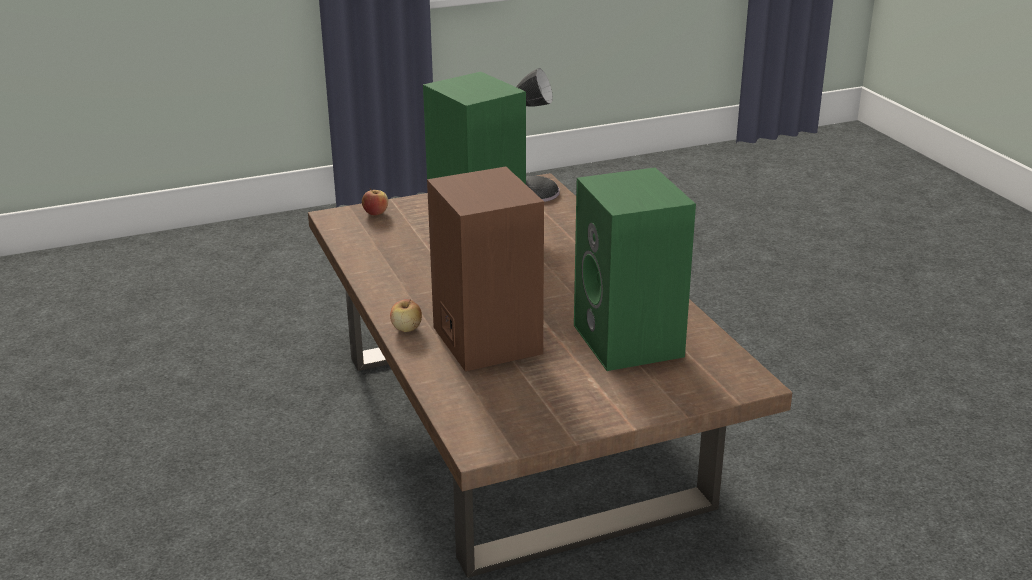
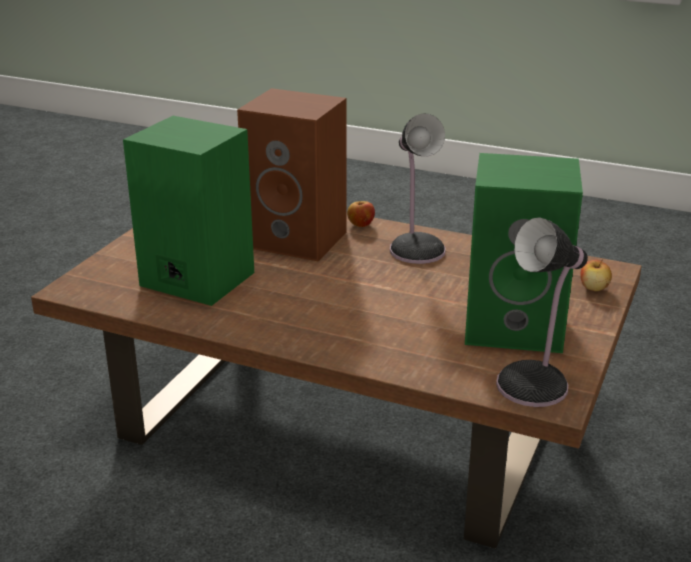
camera: 135 degrees right, 0 degrees up
(415, 287) = (416, 249): none -> table lamp

